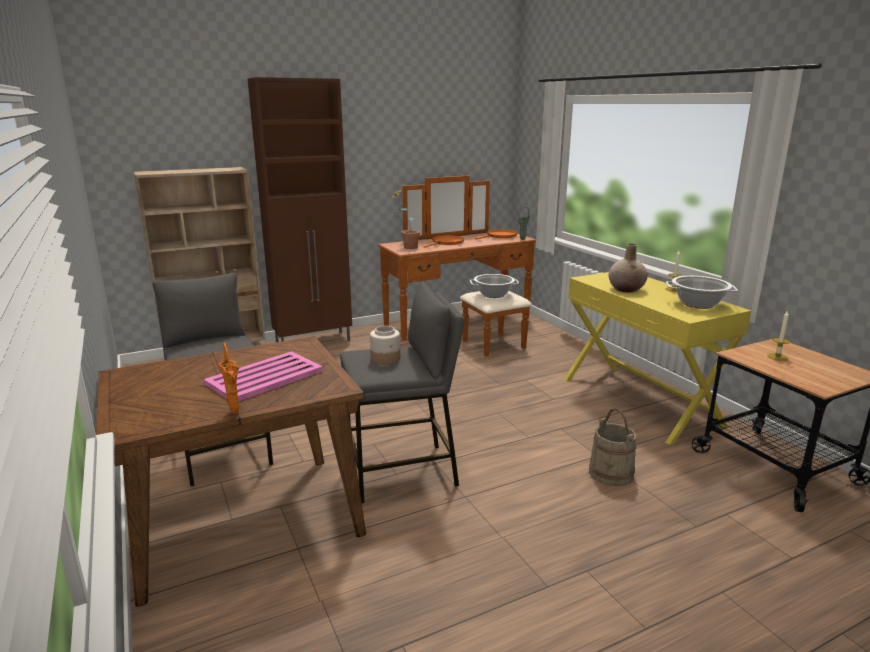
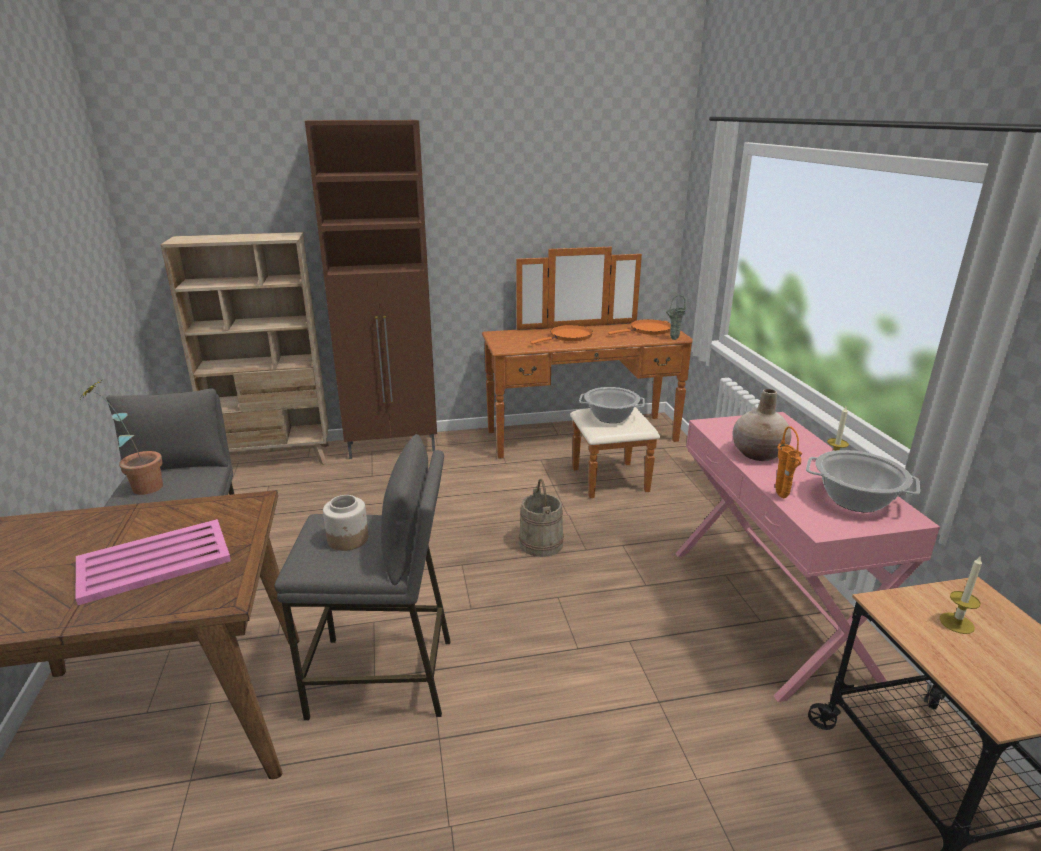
camera: 15 degrees right, 5 degrees up
(235, 413) = (62, 626): orange vase -> orange vase (782, 498)
(406, 247) = (511, 341): potted plant -> potted plant (138, 487)
(611, 473) = (663, 739): beige bucket -> beige bucket (541, 543)
(639, 401) = (769, 610): yellow console table -> pink console table

